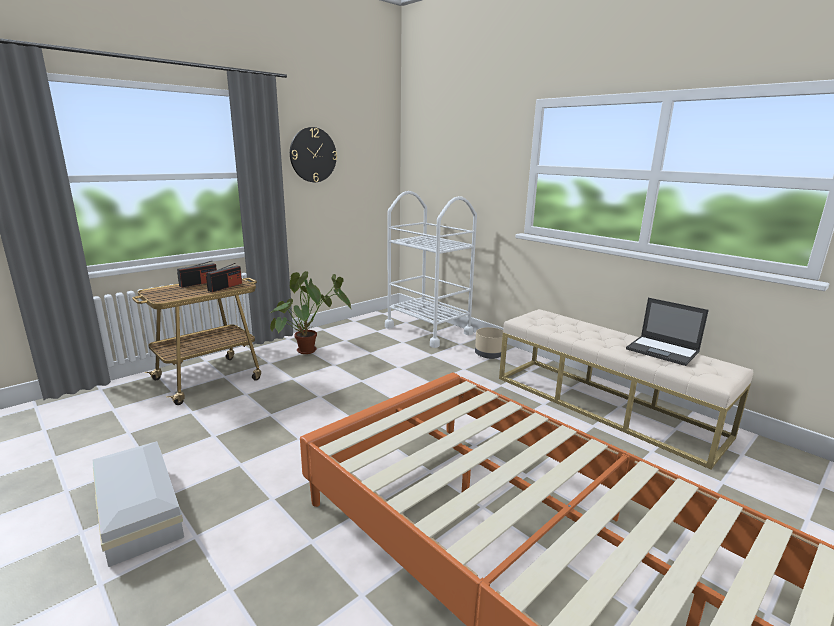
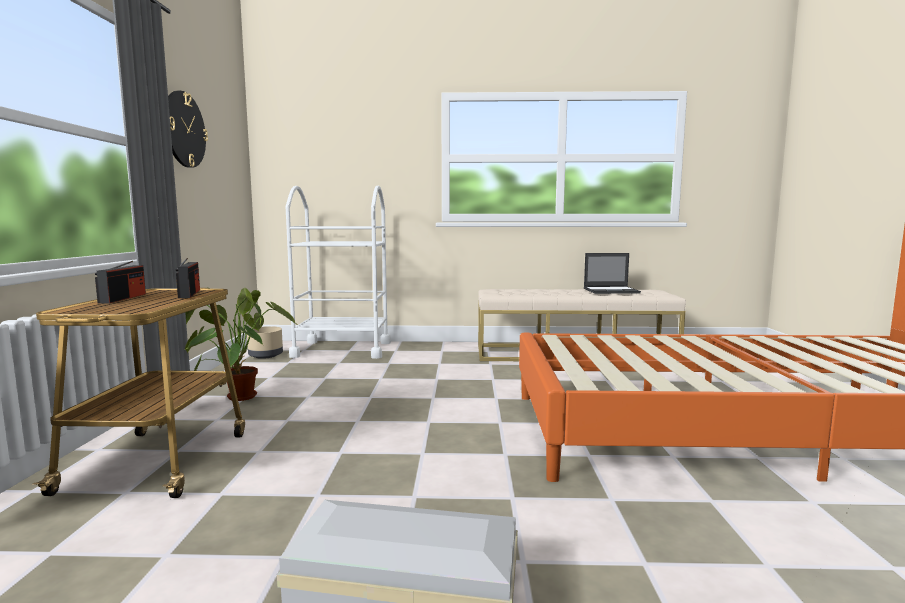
camera: 45 degrees left, 10 degrees down
(489, 354) = (436, 350): beige planter -> beige planter (266, 355)

